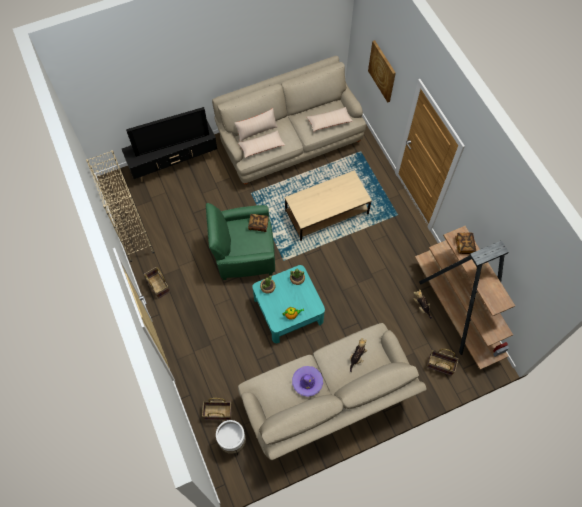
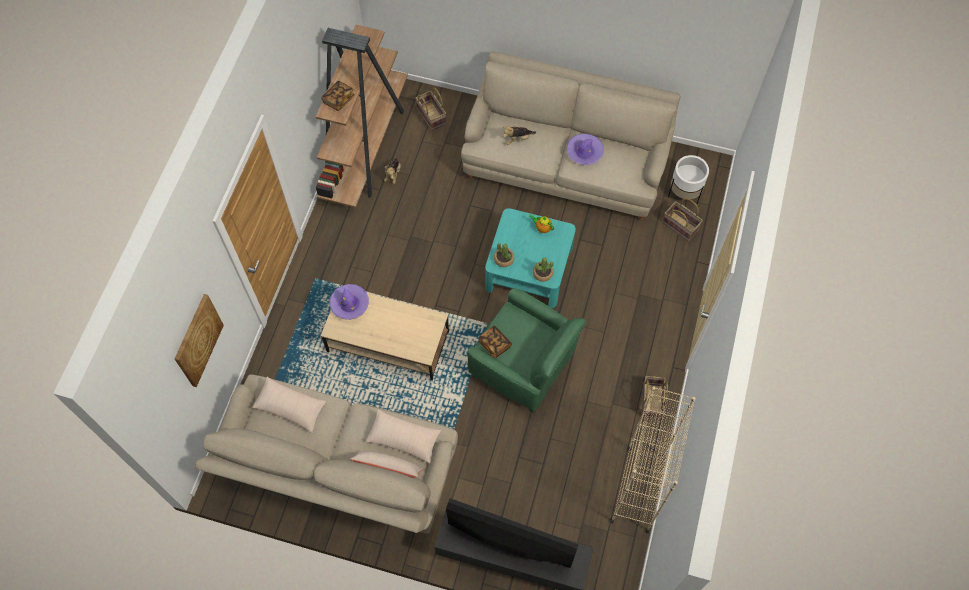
camera: 140 degrees left, 0 degrees up
(356, 195) = (349, 304): none -> purple hat

